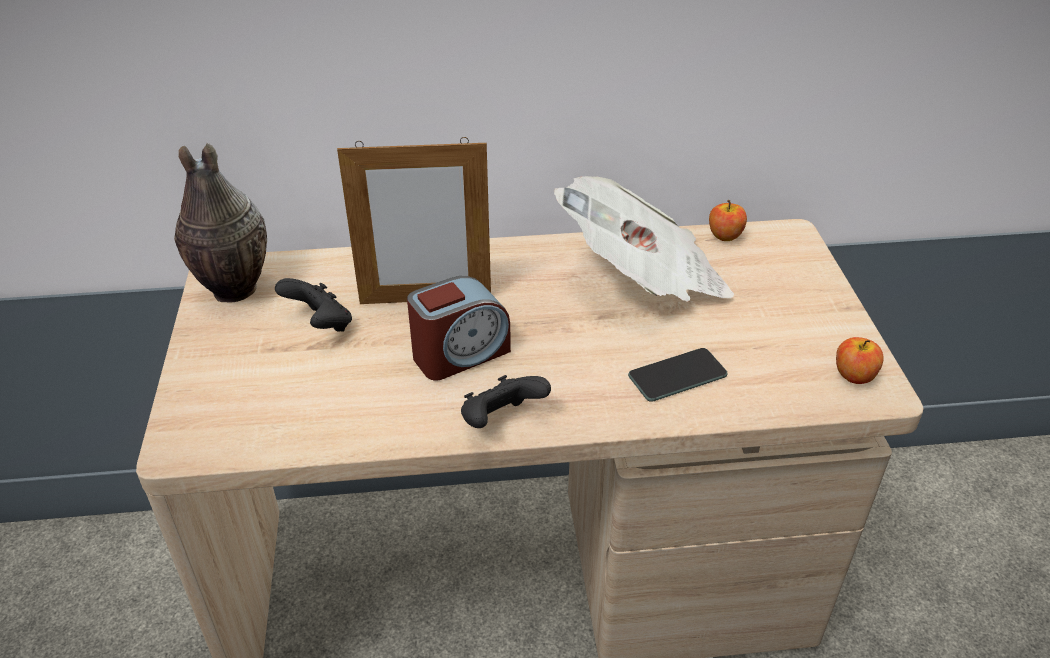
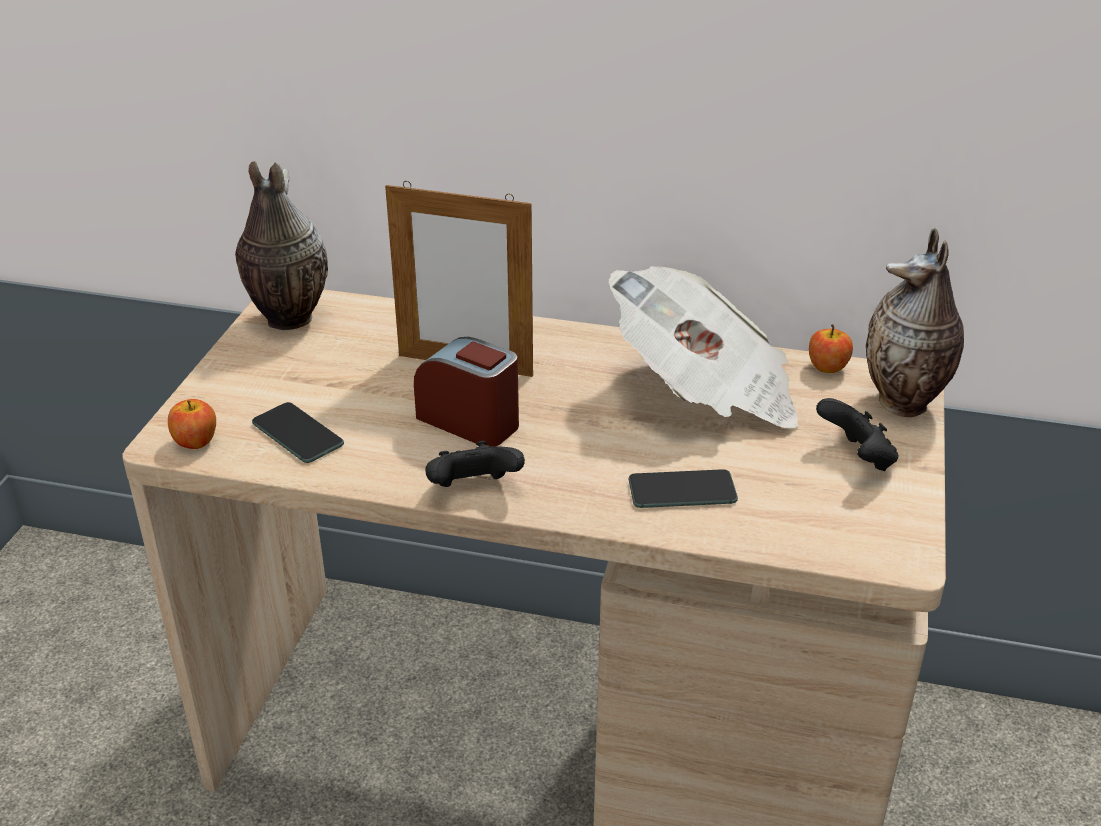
camera: 20 degrees right, 5 degrees down
(305, 406) = (297, 434): none -> phone
(320, 325) = (351, 366): black game controller -> black game controller (856, 458)
(460, 354) = (470, 421): alarm clock -> alarm clock turned 135 degrees counterclockwise
(801, 255) = (905, 404): none -> vase
(854, 375) = (882, 535): apple -> apple (196, 441)

